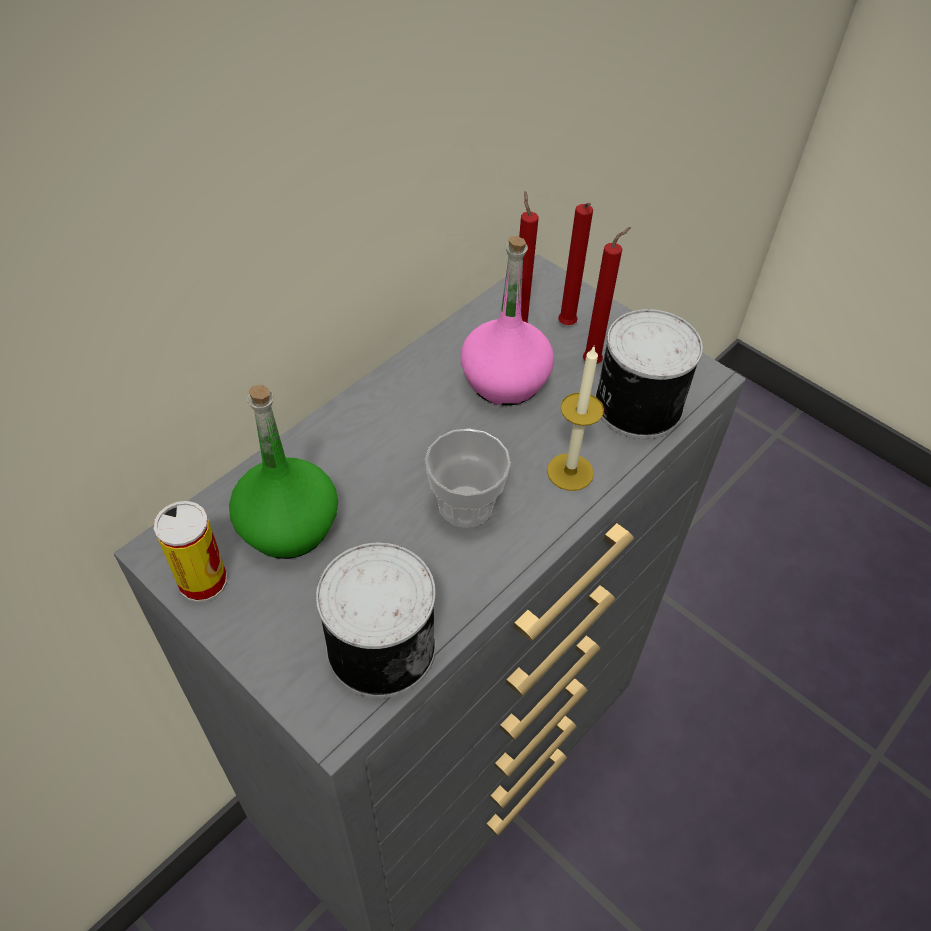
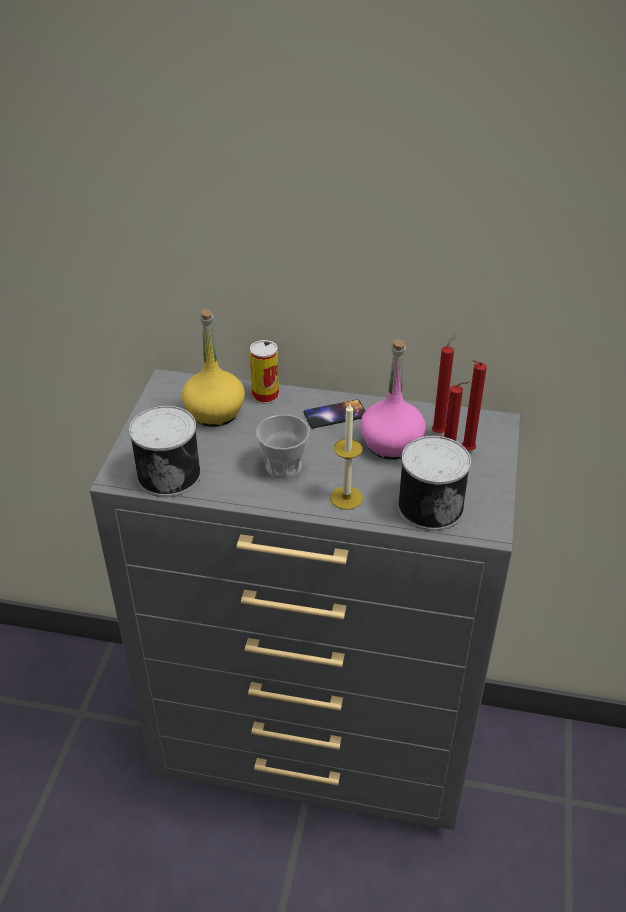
camera: 60 degrees right, 10 degrees down
(203, 581) = (161, 401): can -> can (265, 395)
(289, 526) = (215, 412): green bottle -> yellow bottle
(406, 403) = (335, 414): none -> phone

